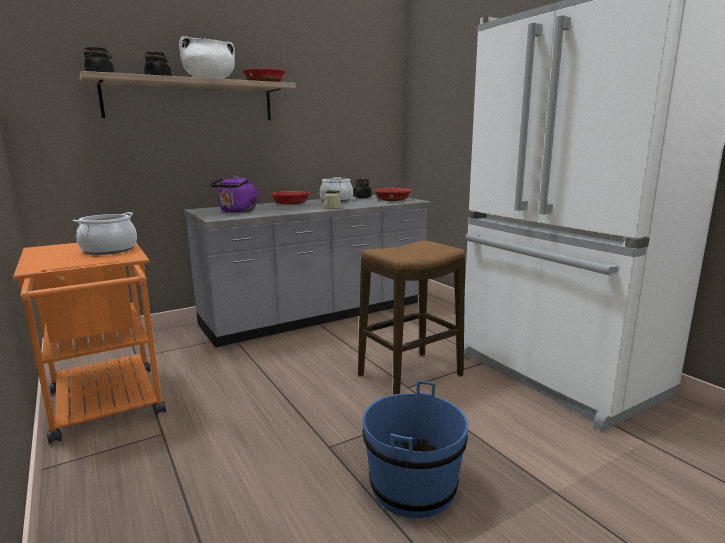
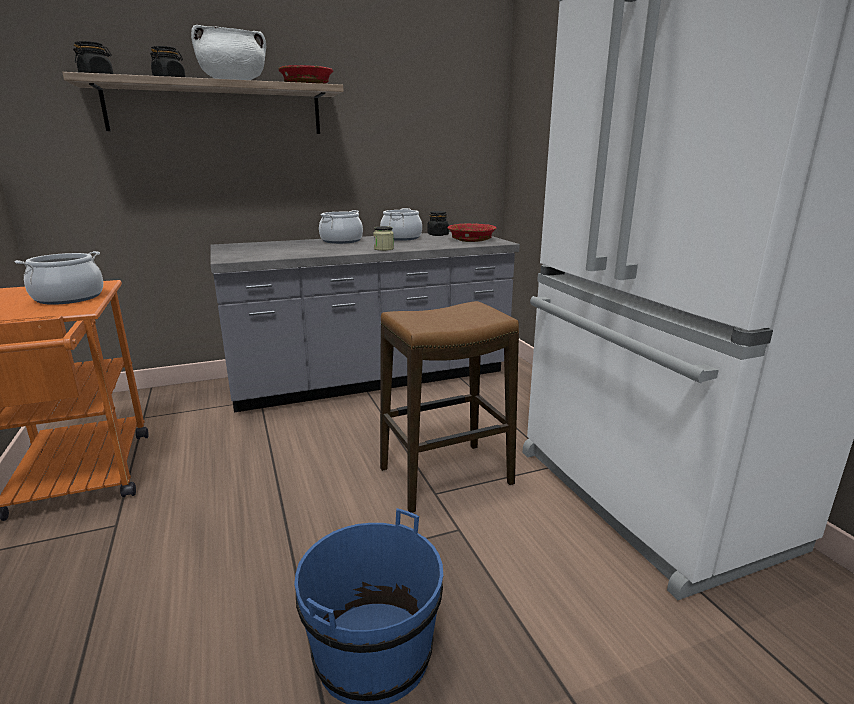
camera: 10 degrees right, 5 degrees up
(237, 211) = (264, 250): purple kettle -> none
(291, 203) = (341, 241): red bowl -> cooking pot

